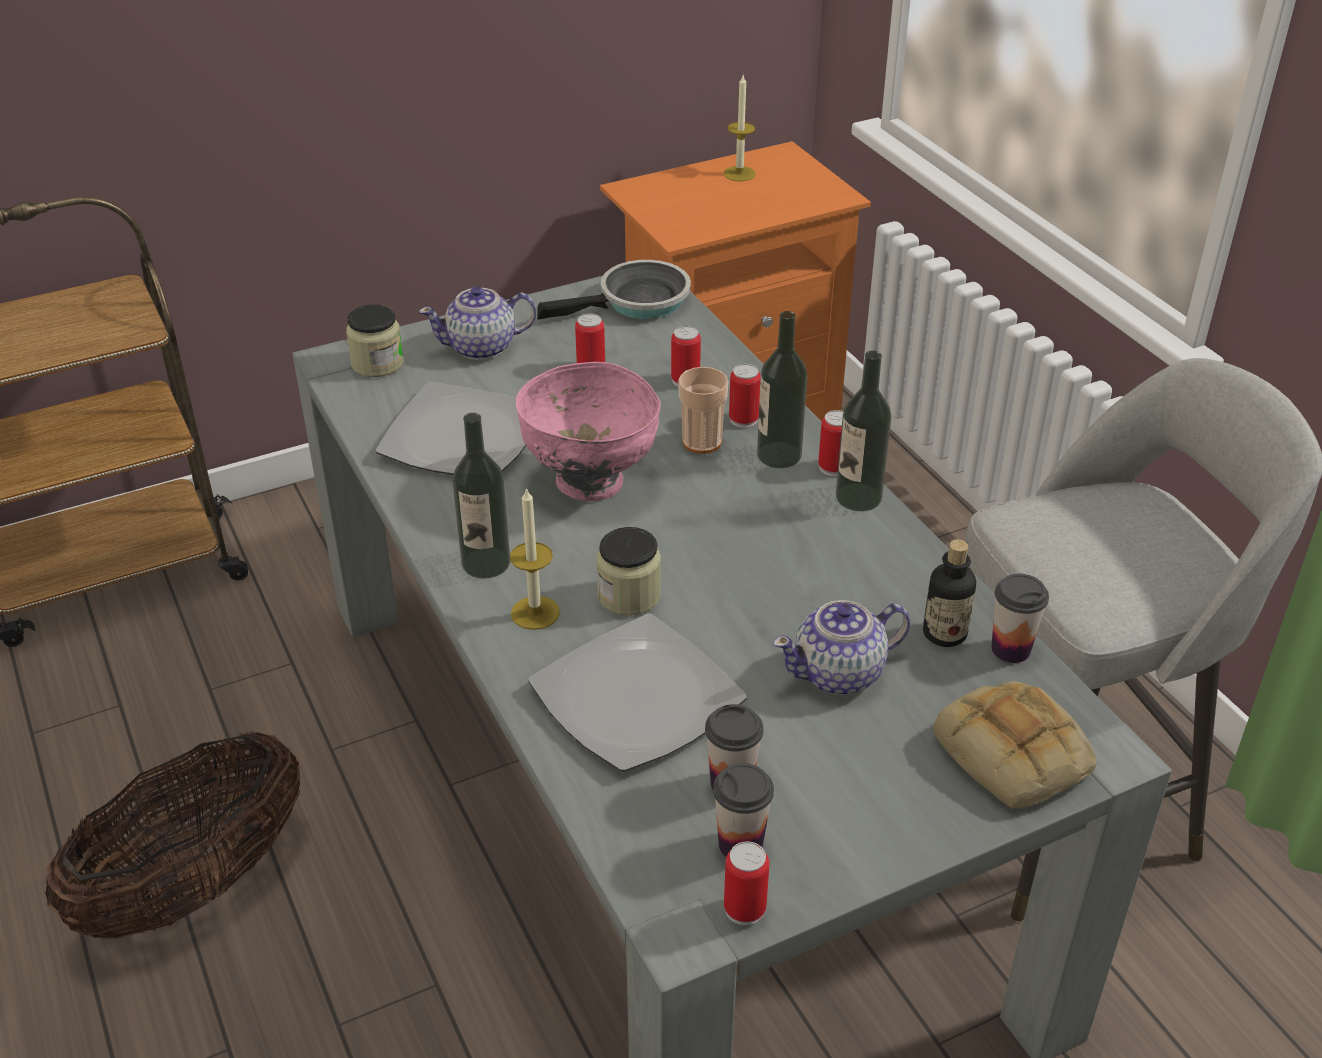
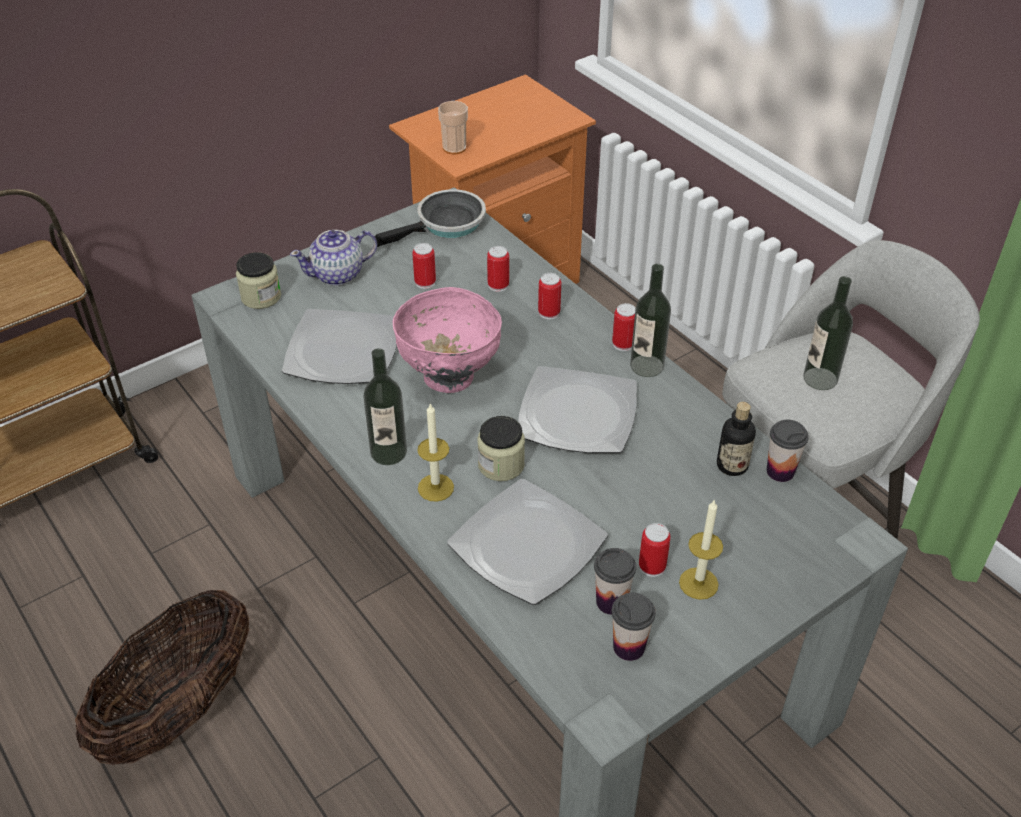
camera: 10 degrees left, 5 degrees up
(702, 442) = (523, 334): cup -> cup (454, 148)
(739, 174) = (492, 106): candle -> candle (698, 583)
(744, 909) = (644, 695): can -> can (652, 566)
(747, 545) = (576, 414): none -> plate
(779, 455) = (581, 338): bottle -> bottle (820, 378)
(840, 673) = (666, 506): teapot -> none
(1016, 753) = (802, 551): bread -> none

